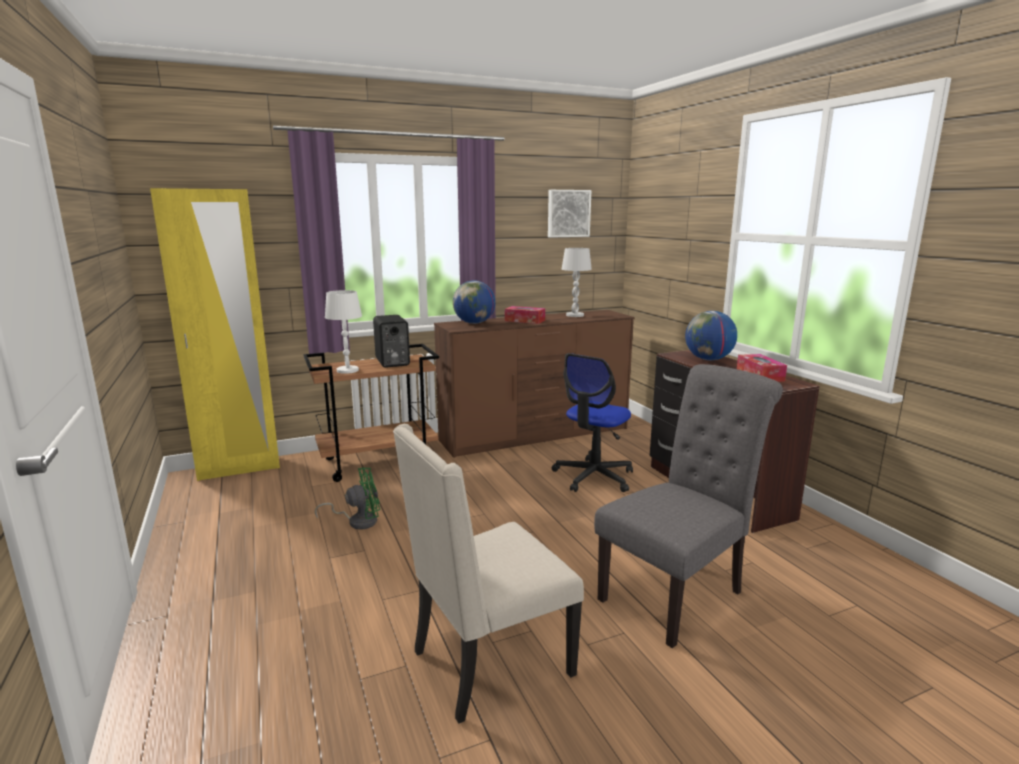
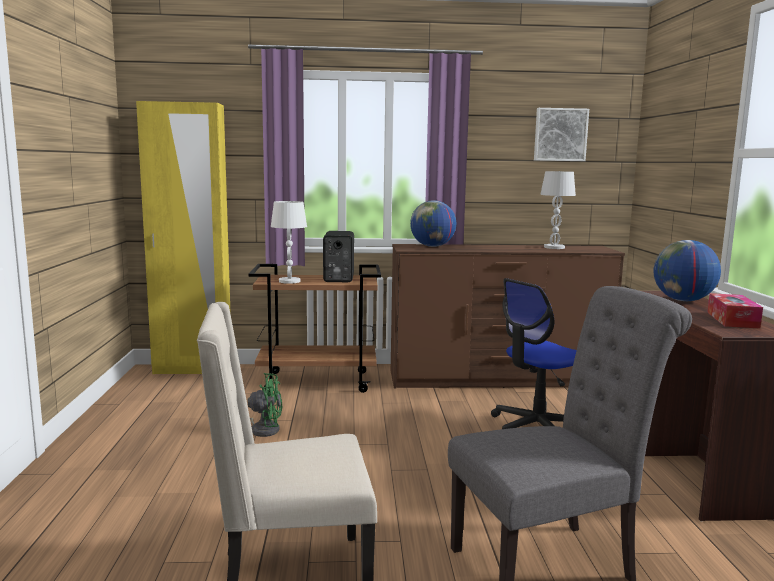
camera: 20 degrees right, 5 degrees down
(524, 320) = (489, 248): tissue box -> none

